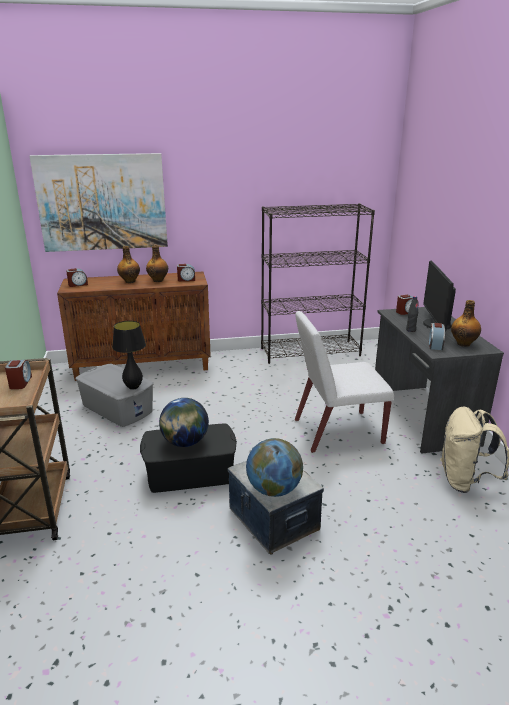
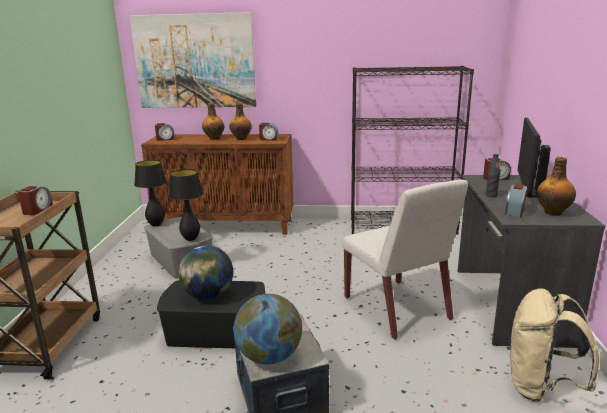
camera: 15 degrees right, 5 degrees down
(88, 375) = (156, 225): none -> black table lamp
(336, 431) = (397, 309): white chair -> white chair turned 120 degrees counterclockwise

